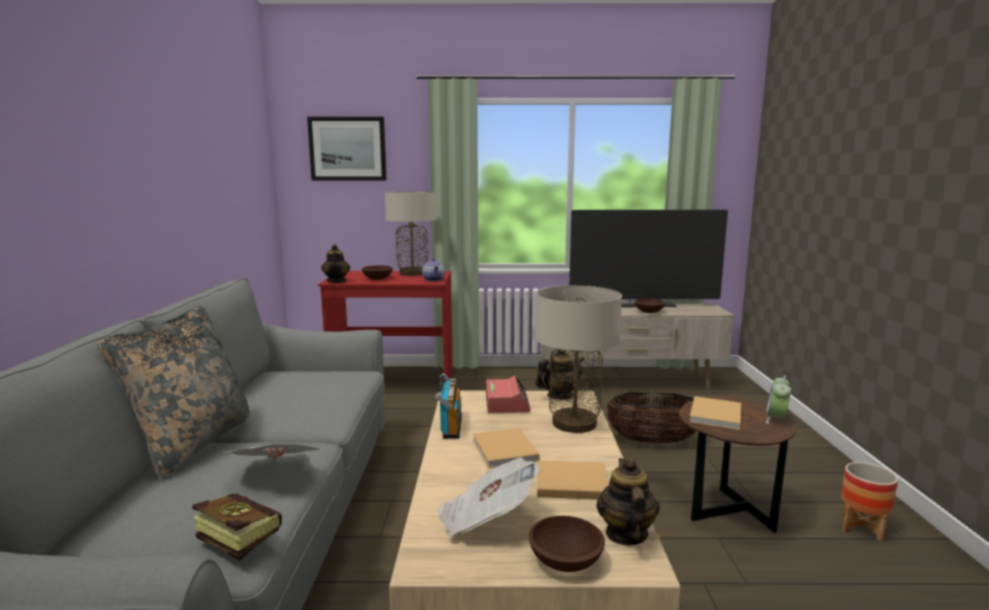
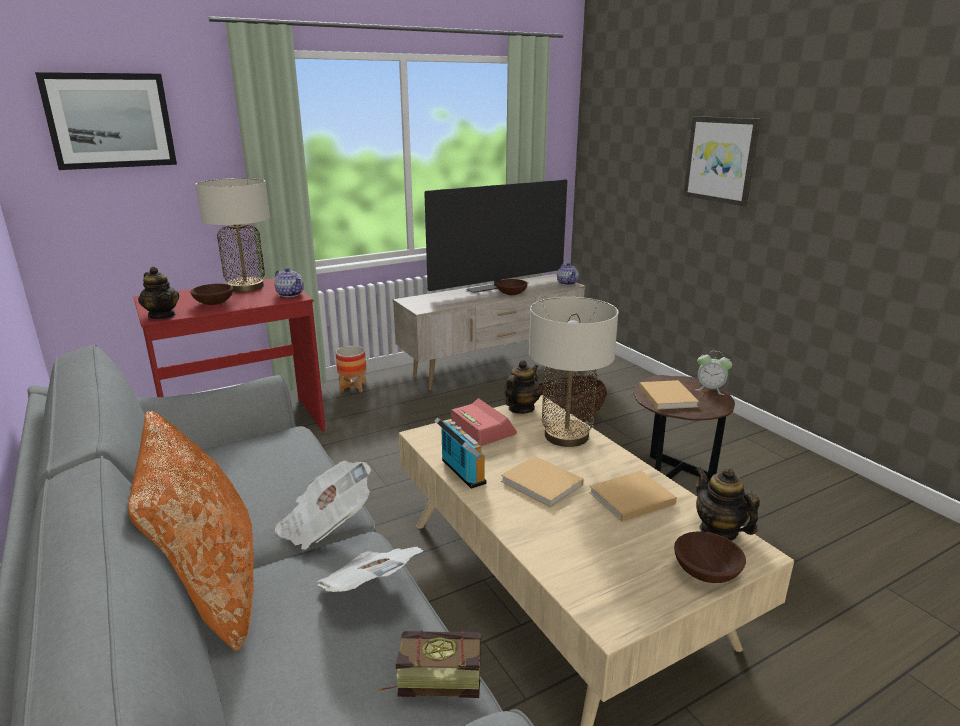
camera: 30 degrees left, 10 degrees up
(194, 446) = (211, 593): grey pillow -> orange pillow
(485, 520) = (608, 560): newspaper -> newspaper (325, 524)
(717, 311) = (567, 283): none -> teapot
(776, 419) = (710, 389): alarm clock -> alarm clock turned 60 degrees counterclockwise
(862, 528) = (759, 459): planter -> planter (353, 387)
(867, 182) = (721, 160): none -> picture

